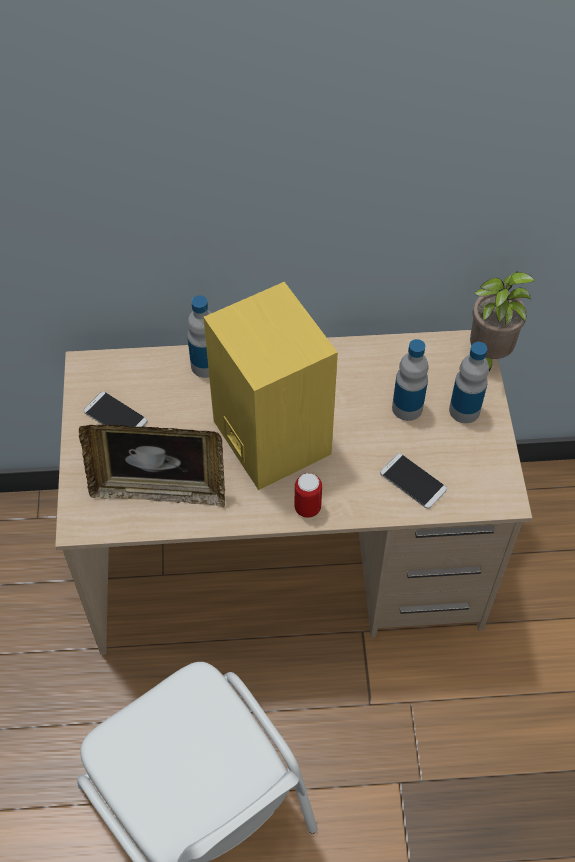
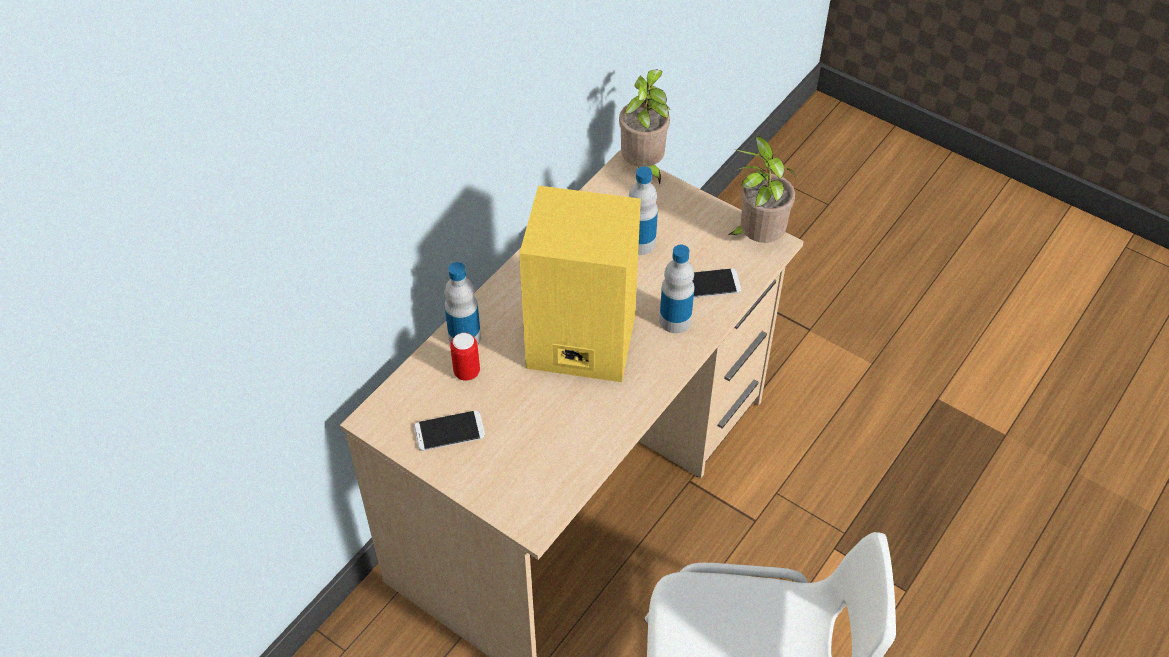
camera: 50 degrees left, 5 degrees down
(159, 490) = (556, 447): picture frame -> none
(307, 508) = (669, 362): can -> can (467, 372)
(464, 410) = (677, 213): bottle -> bottle (675, 320)
(498, 483) = (757, 238): none -> potted plant

